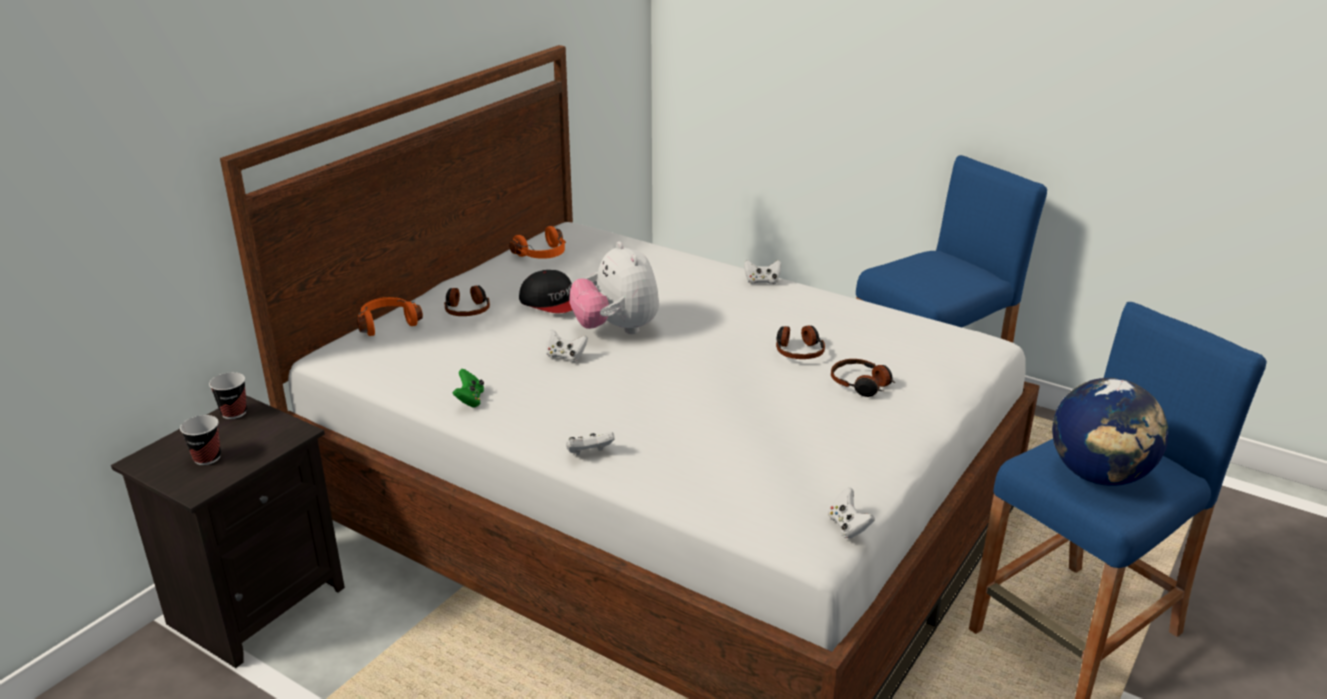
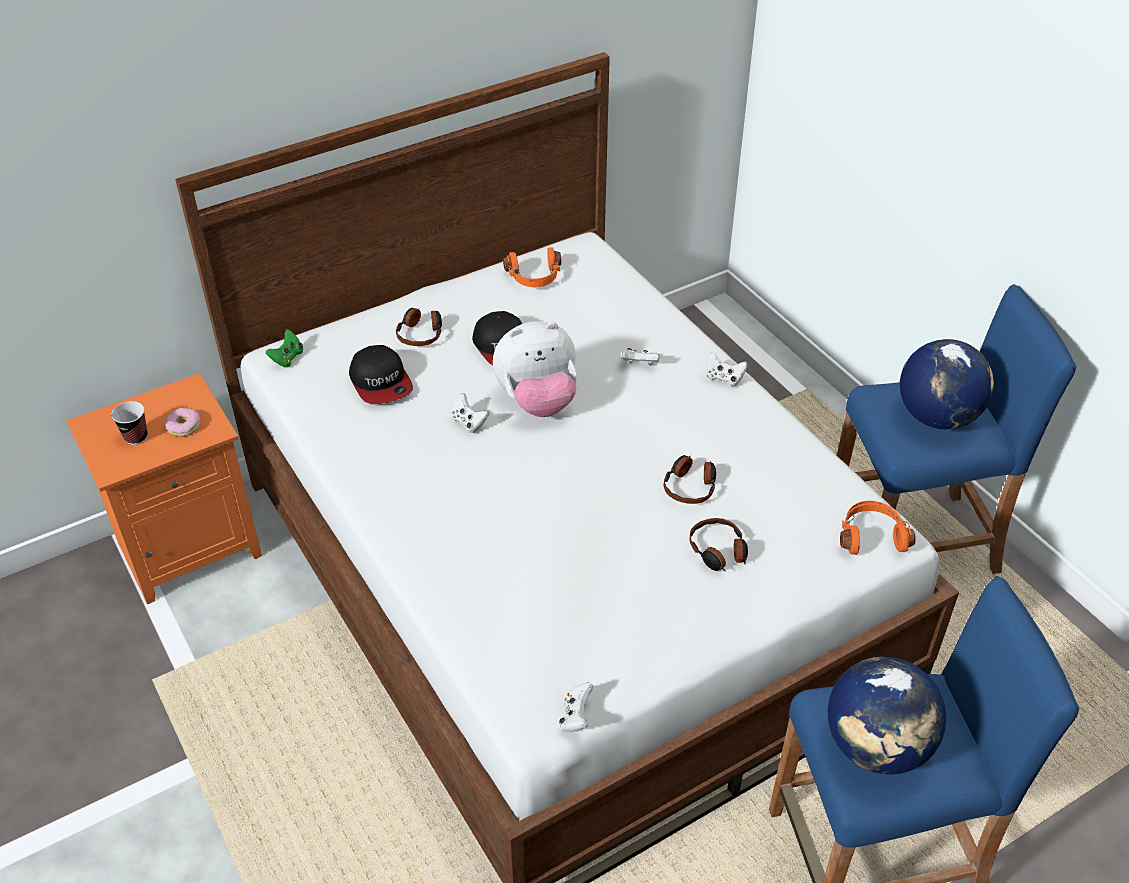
camera: 25 degrees right, 15 degrees up
(234, 413) = (180, 392): cup -> none
(257, 437) = (184, 426): none -> donut
(257, 603) = (190, 546): black nightstand -> orange nightstand
(387, 323) = (343, 330): orange headphones -> orange headphones (871, 535)
(456, 349) = (381, 382): none -> cap
(470, 400) = (355, 450): green game controller -> green game controller (287, 358)
(589, 453) = (413, 549): white game controller -> white game controller (640, 365)
(616, 329) = (538, 401): plush toy -> plush toy turned 105 degrees counterclockwise
(941, 272) = (937, 416): none -> globe

